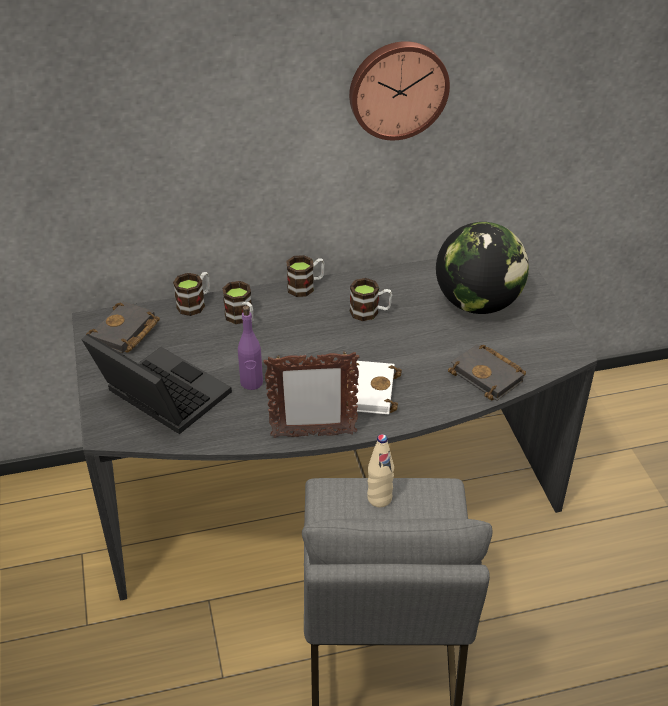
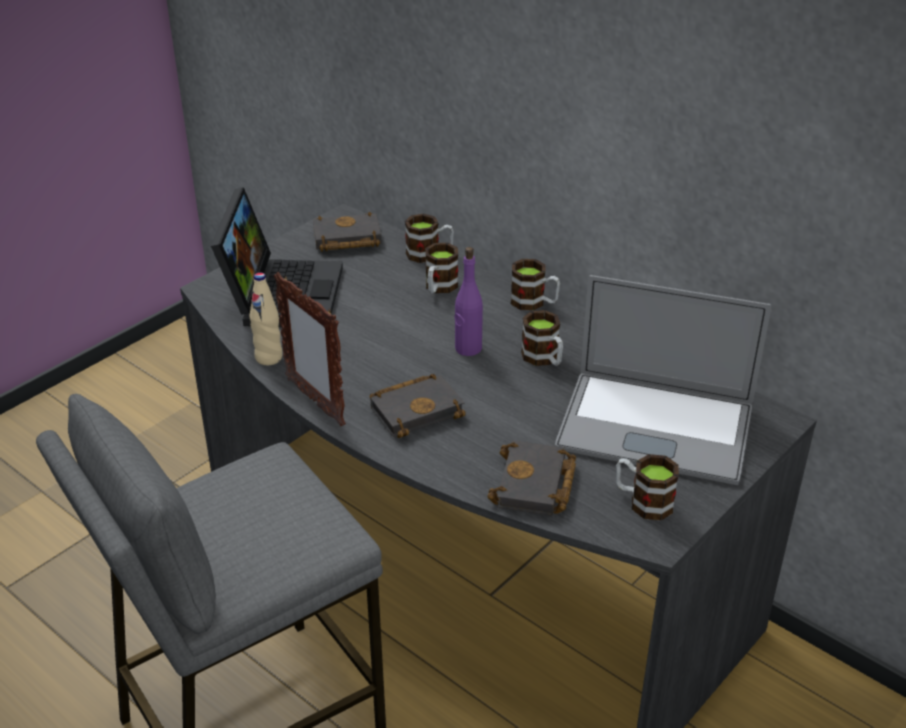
camera: 55 degrees right, 5 degrees down
(251, 382) = (352, 334): purple bottle -> purple bottle (468, 348)
(368, 390) = (417, 409): white book -> black book
(379, 498) = (288, 495): beige bottle -> beige bottle (268, 358)
(397, 89) = (680, 100): wall clock -> none
(477, 303) = (655, 427): globe -> laptop
(537, 342) = (643, 501): none -> mug

